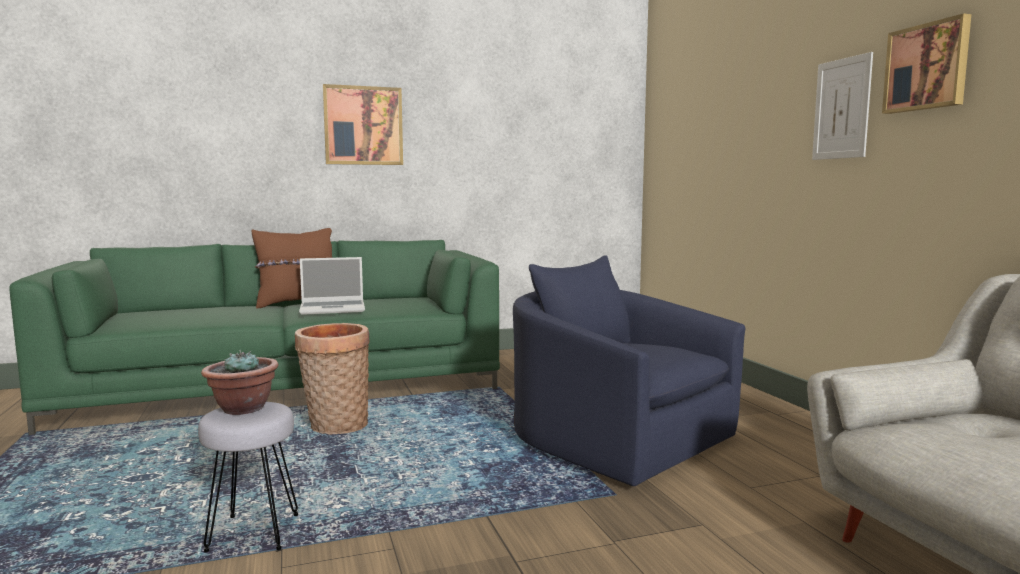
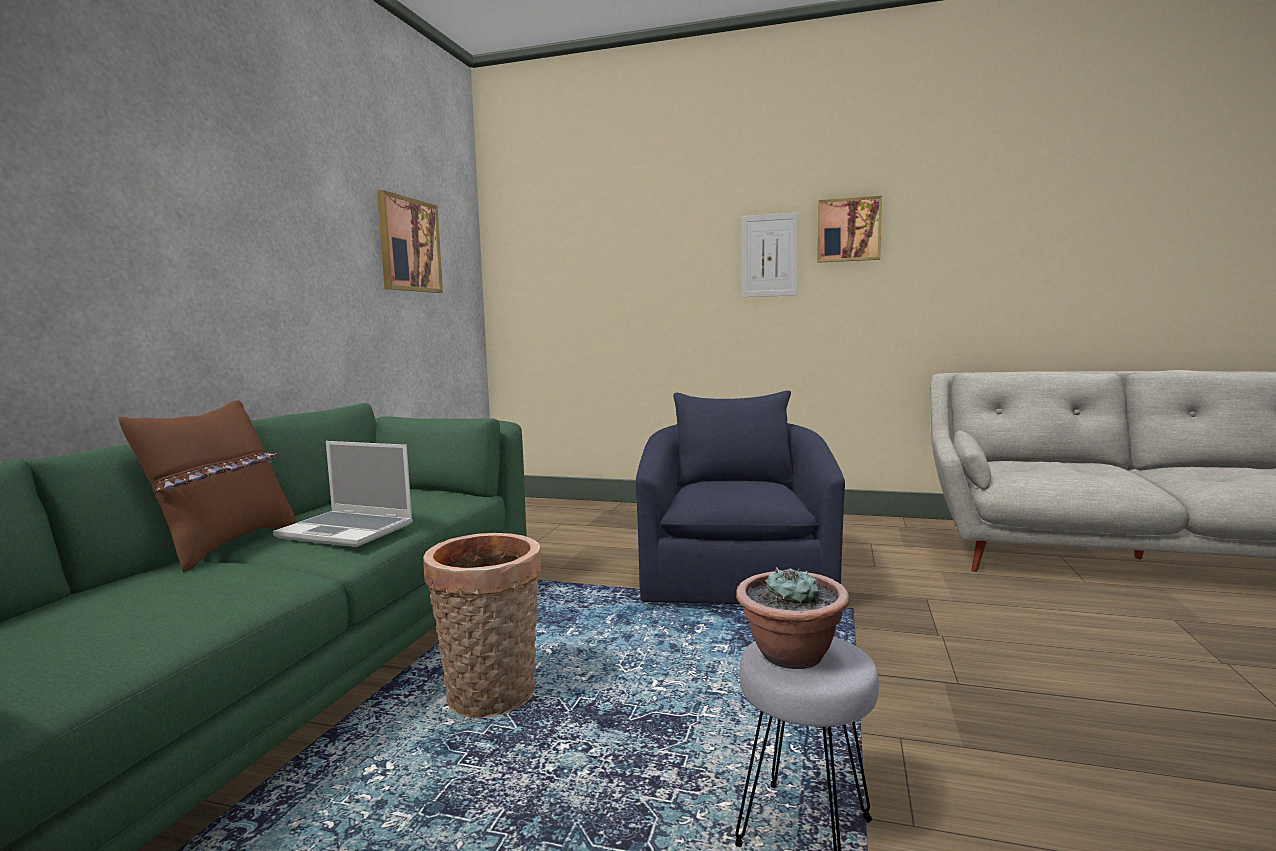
camera: 55 degrees left, 0 degrees up
(333, 309) = (348, 531): laptop -> laptop turned 90 degrees clockwise
(363, 126) = (209, 222): picture -> picture (409, 245)
(615, 440) = (736, 576): blue armchair -> blue armchair turned 105 degrees clockwise

